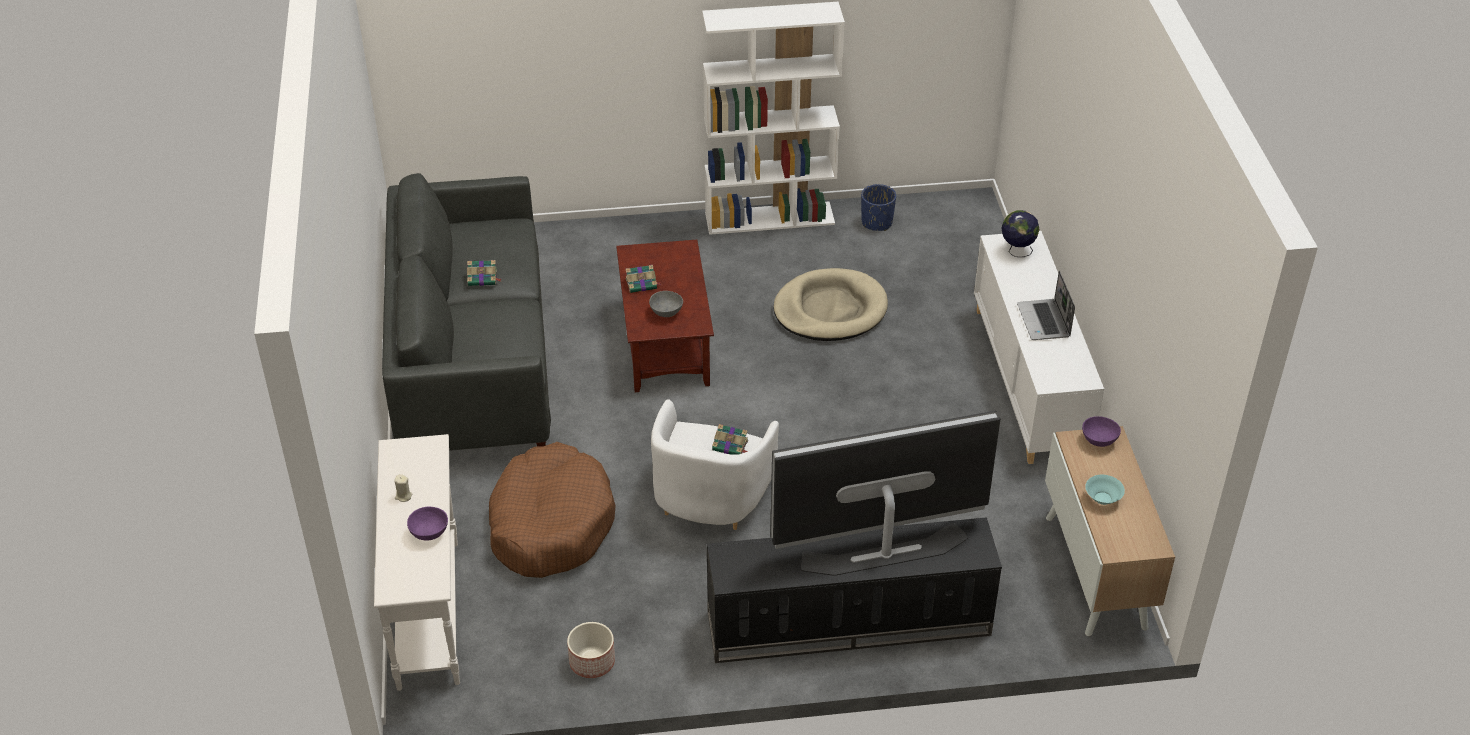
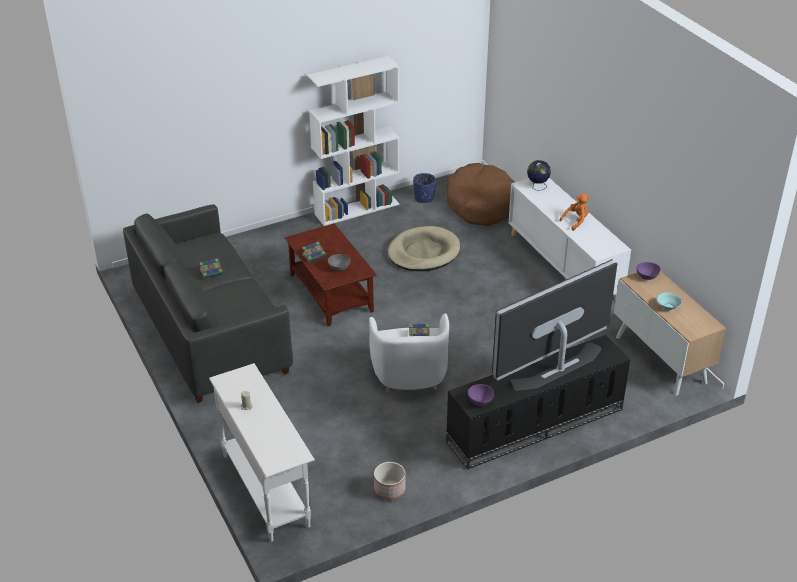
camera: 20 degrees left, 5 degrees down
(428, 533) = (276, 424): purple bowl -> purple bowl (479, 401)
(550, 524) = (316, 416): brown dog bed -> brown dog bed (481, 204)
(1044, 321) = (576, 221): laptop -> orange plush toy

